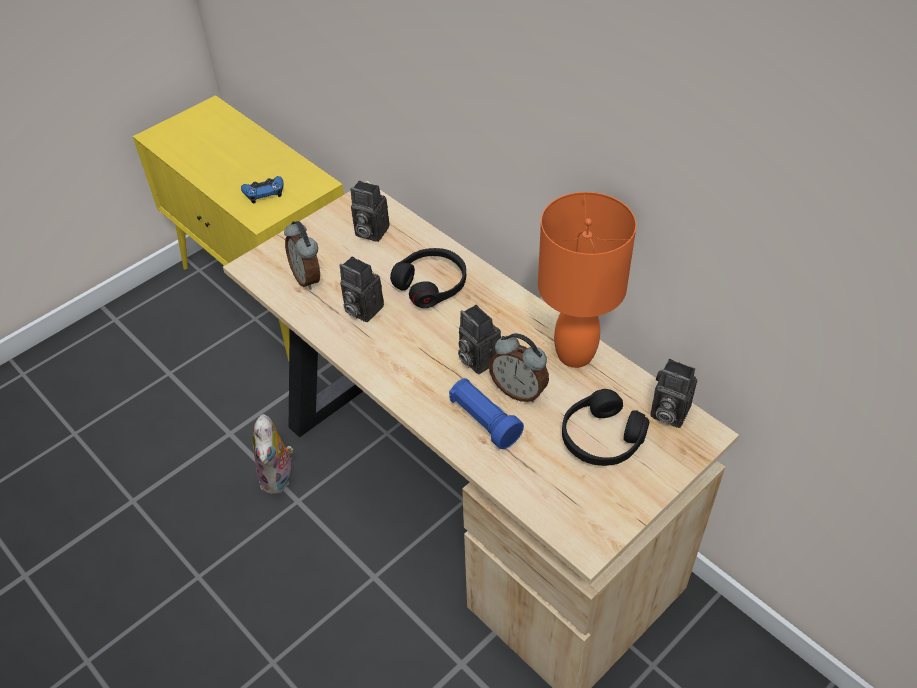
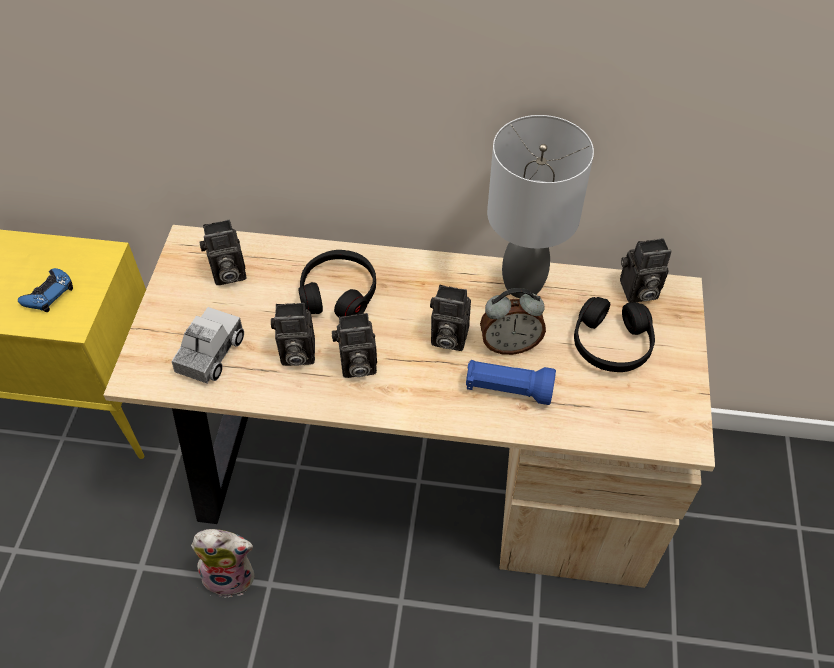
camera: 40 degrees left, 5 degrees up
(279, 477) = (231, 574): plush toy -> plush toy turned 45 degrees counterclockwise
(308, 278) = (210, 354): alarm clock -> toy truck
(393, 340) = (356, 365): none -> camera
(573, 354) = (522, 285): orange table lamp -> grey table lamp

